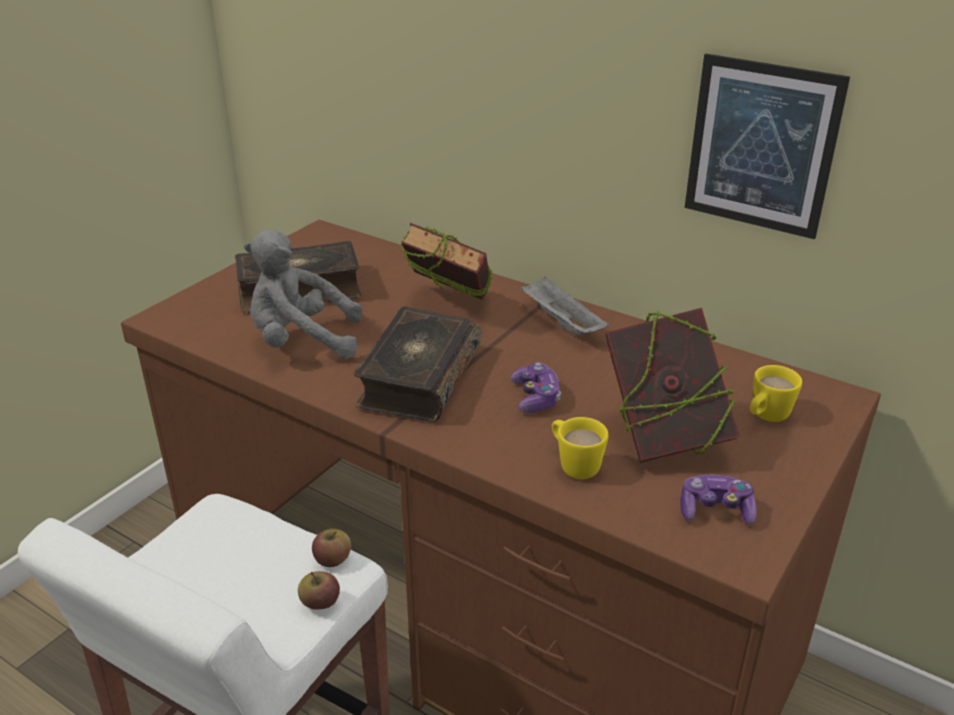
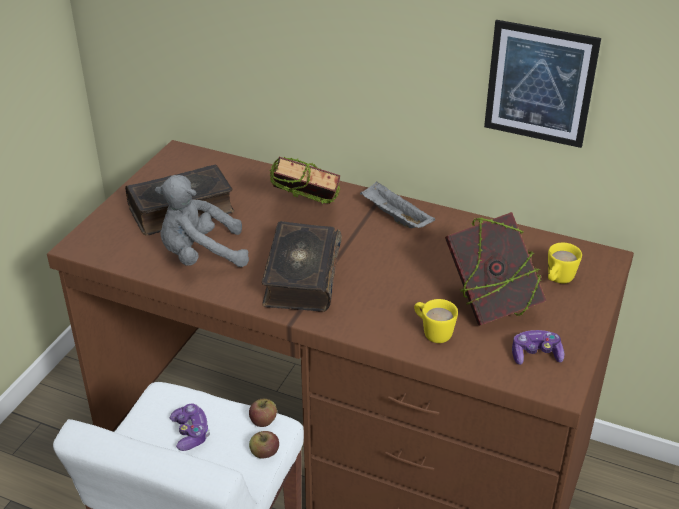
camera: 10 degrees left, 5 degrees up
(535, 398) = (392, 283): game controller -> game controller (191, 433)

